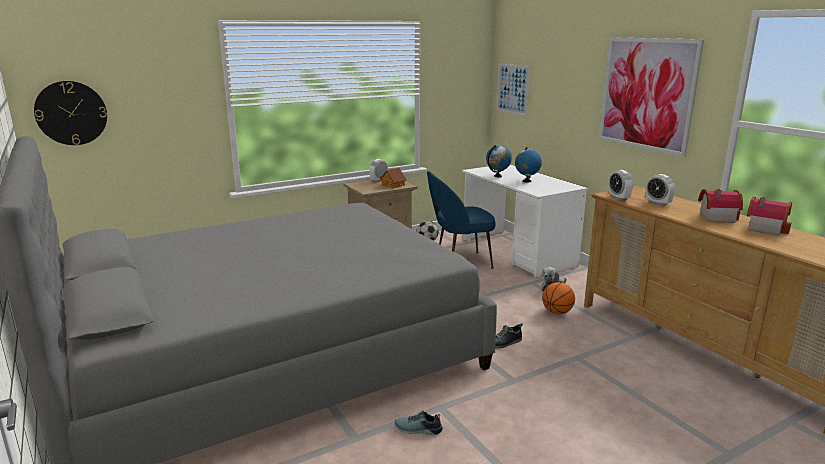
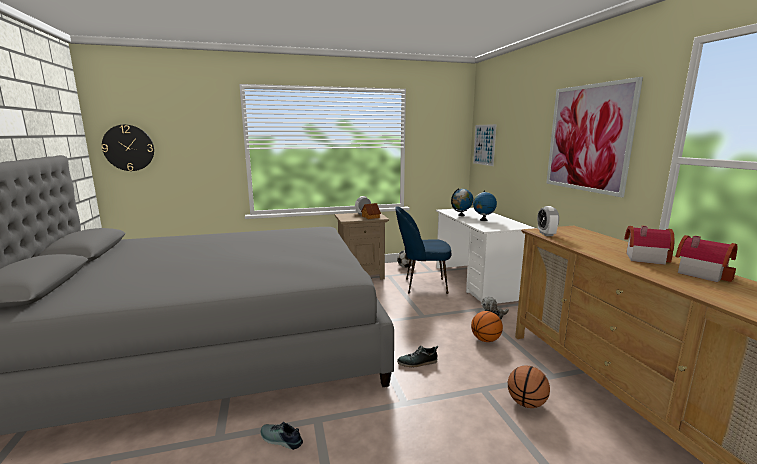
camera: 15 degrees right, 5 degrees down
(620, 363) = (526, 403): none -> basketball
(658, 203) = (584, 240): alarm clock -> none

